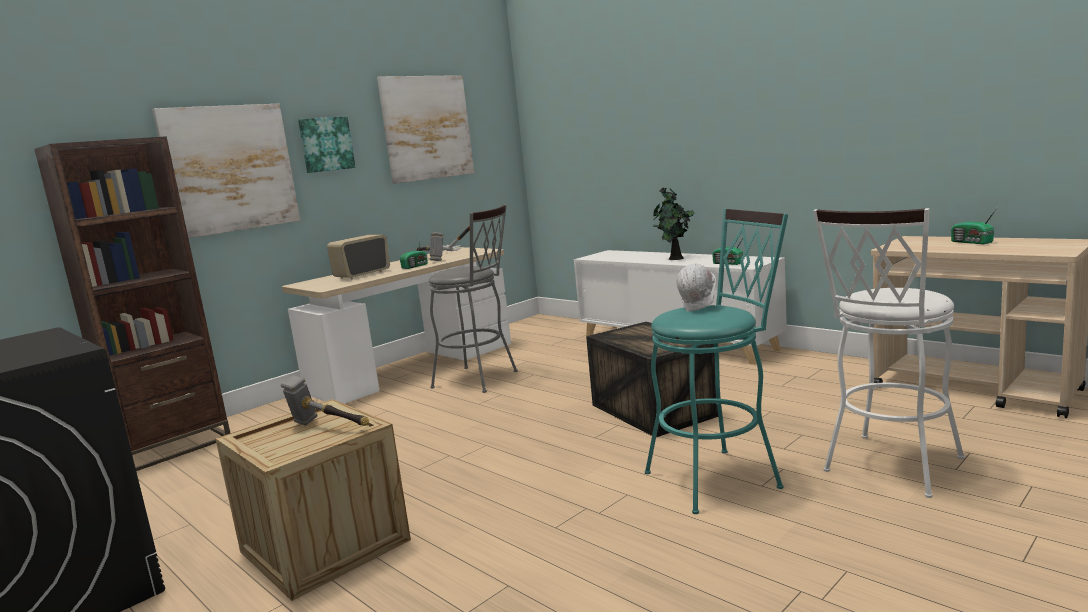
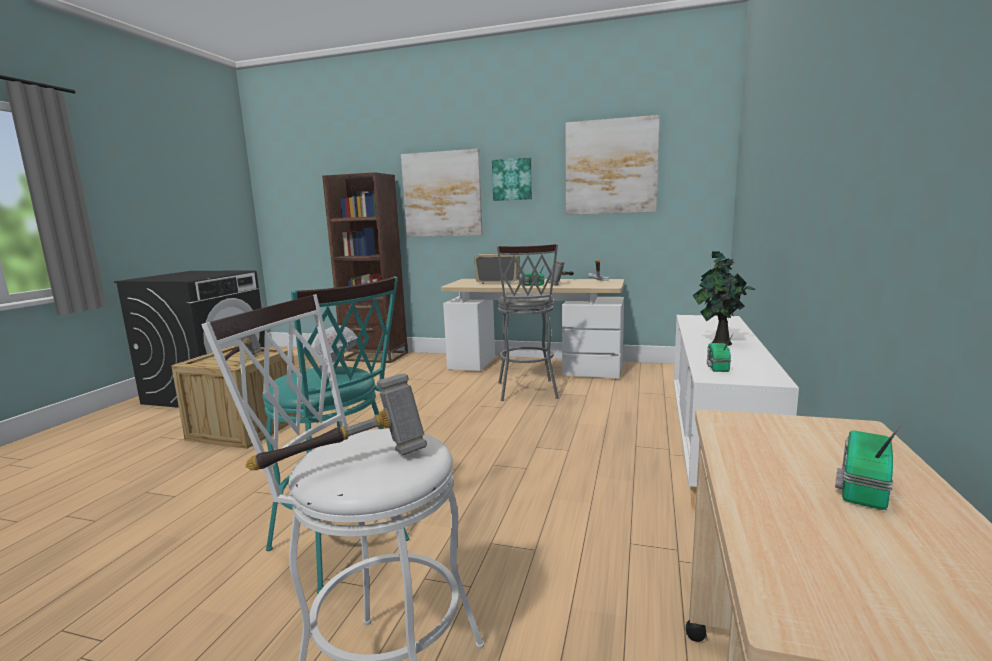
camera: 60 degrees right, 0 degrees up
(654, 411) = (498, 478): crate -> none
(914, 296) = (349, 464): none -> hammer

